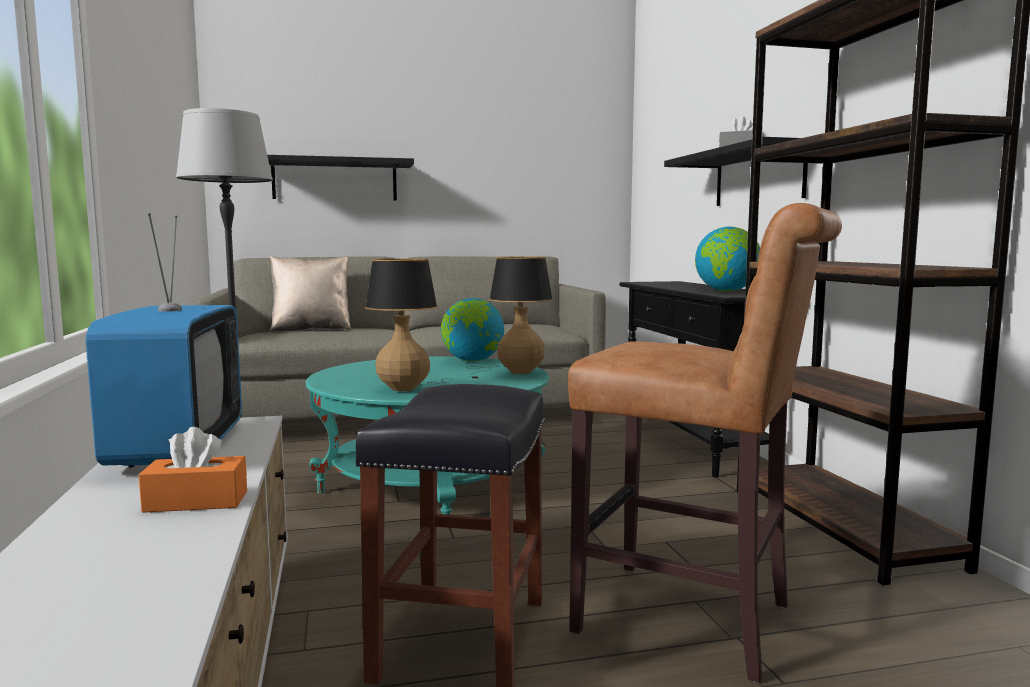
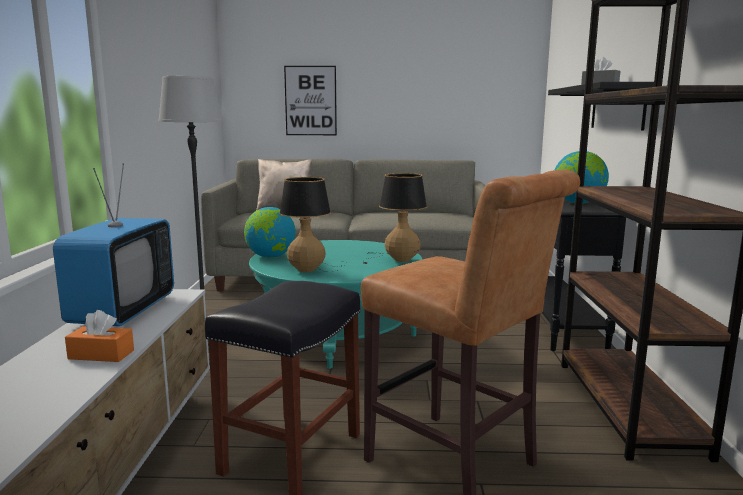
camera: 15 degrees right, 5 degrees up
(335, 180) = (310, 101): black shelf -> picture
(472, 361) = (378, 246): globe -> globe (270, 256)

